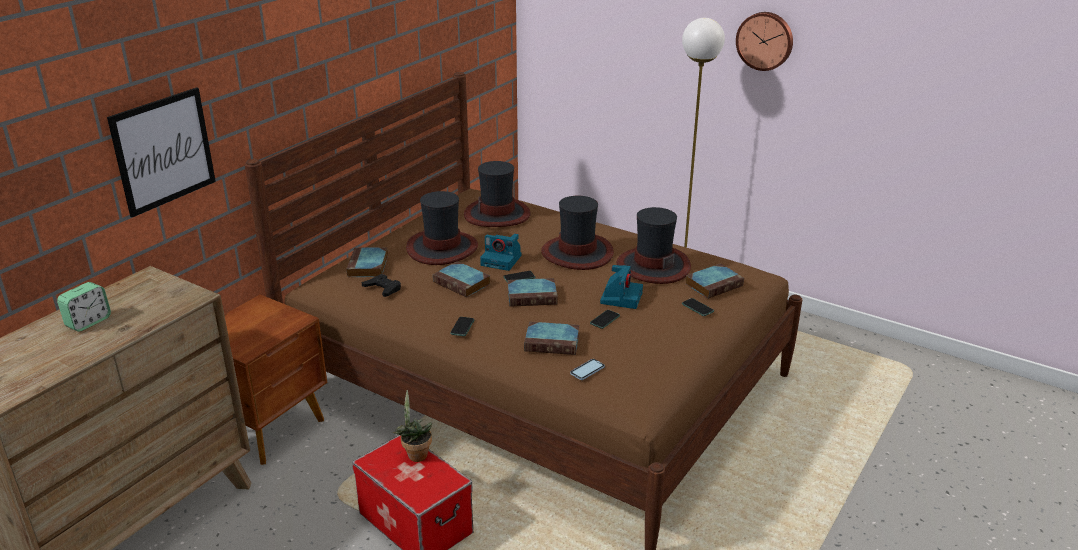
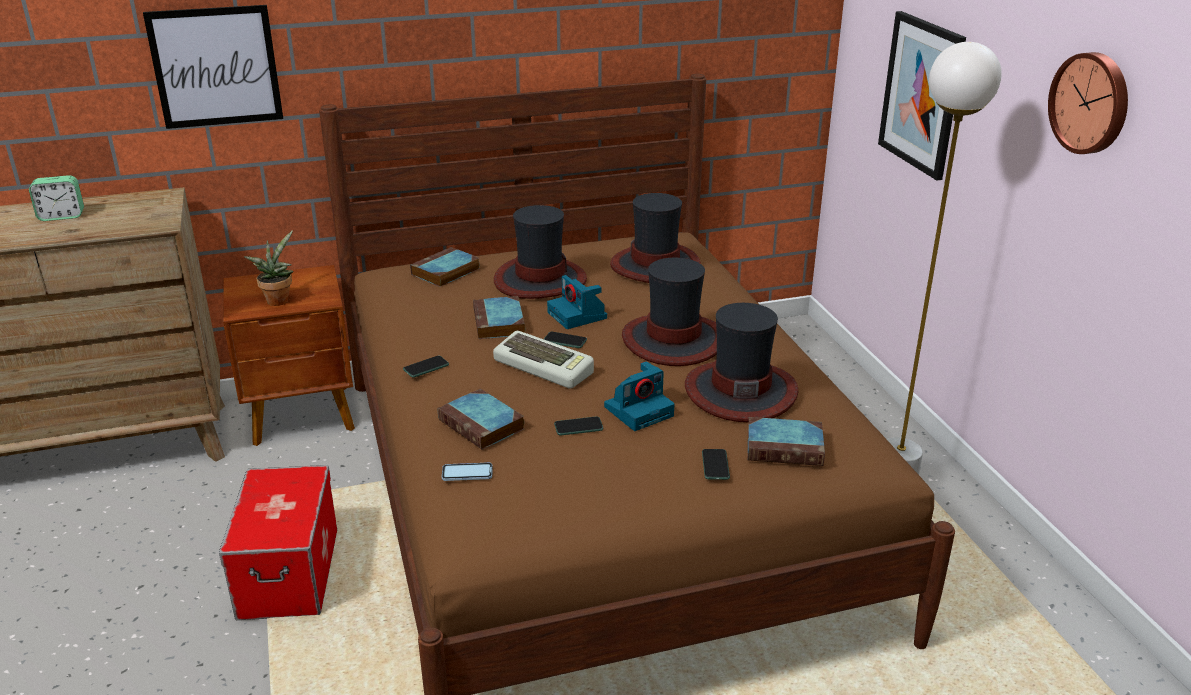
camera: 40 degrees right, 0 degrees up
(383, 288) = (421, 298): black game controller -> none
(415, 454) = (304, 492): potted plant -> potted plant (278, 299)
(533, 296) = (545, 366): book -> keyboard
(614, 55) = (921, 94): none -> picture

